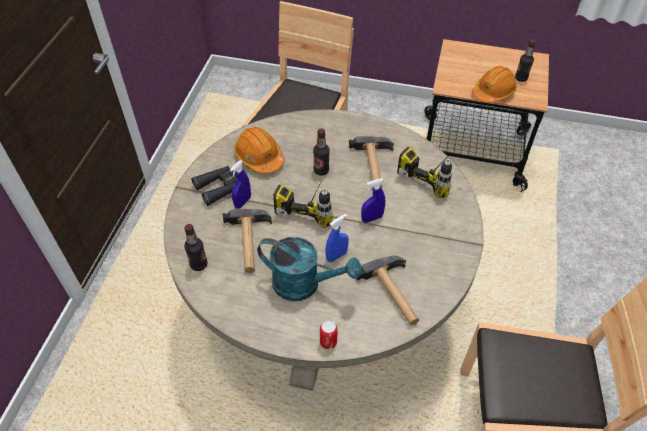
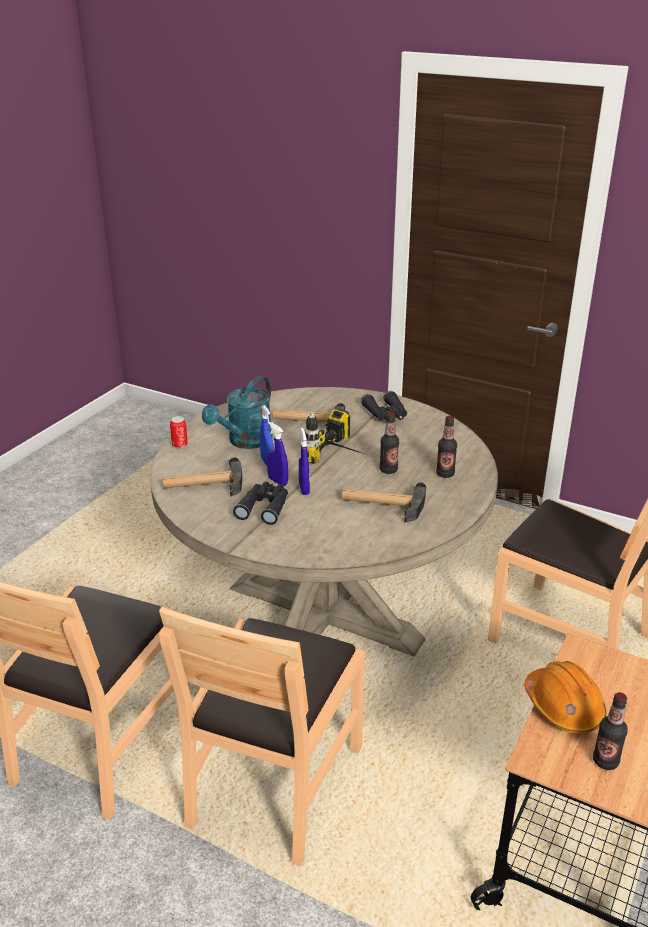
camera: 105 degrees right, 20 degrees down
(199, 264) = (297, 399): bottle -> bottle (445, 474)
(242, 202) = (361, 423): blue spray bottle -> blue spray bottle (277, 481)
(259, 157) = (422, 437): orange hard hat -> none
(410, 238) = (264, 507): none -> black binoculars
(434, 173) = (353, 544): power drill -> none
(496, 297) = (274, 784): none -> brown chair

